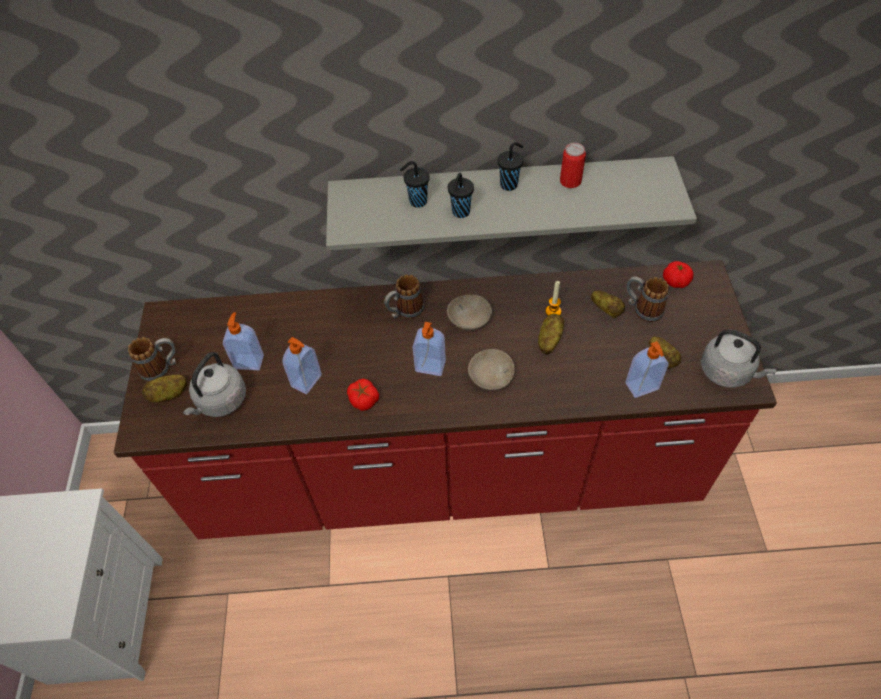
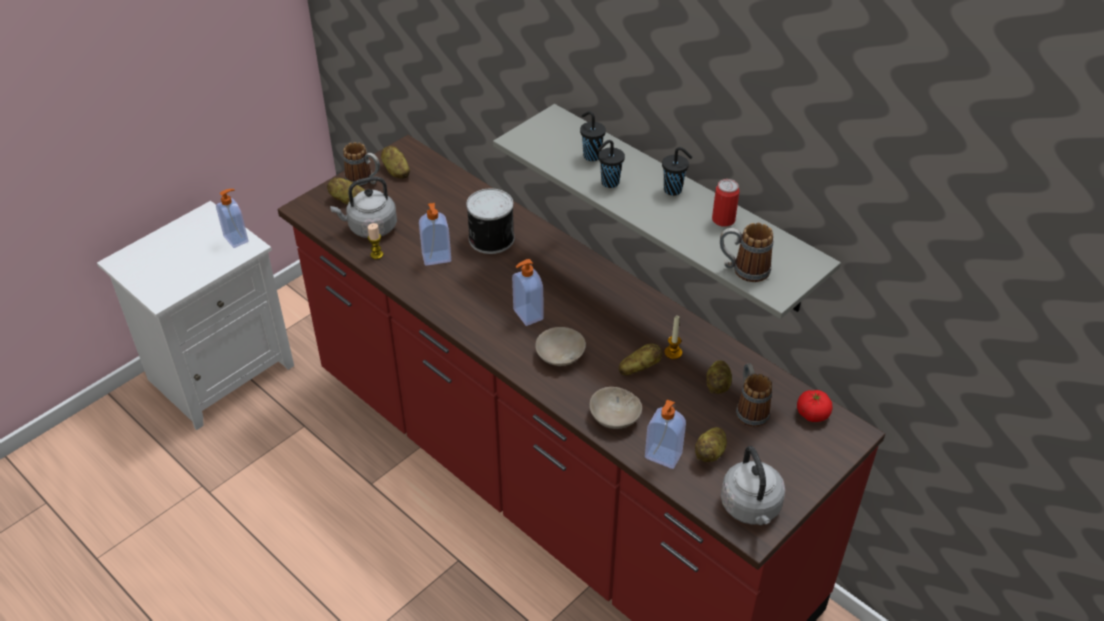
camera: 45 degrees right, 10 degrees down
(177, 339) = (396, 171): none -> potato
(249, 361) = (419, 218): soap dispenser -> soap dispenser (237, 238)
(256, 418) = (376, 255): none -> candle
(325, 333) = (490, 238): none -> can
(363, 399) = (455, 298): tomato -> none
(404, 312) = (562, 267): mug -> mug (743, 270)
(469, 320) = (599, 308): beige bowl -> beige bowl (613, 417)

